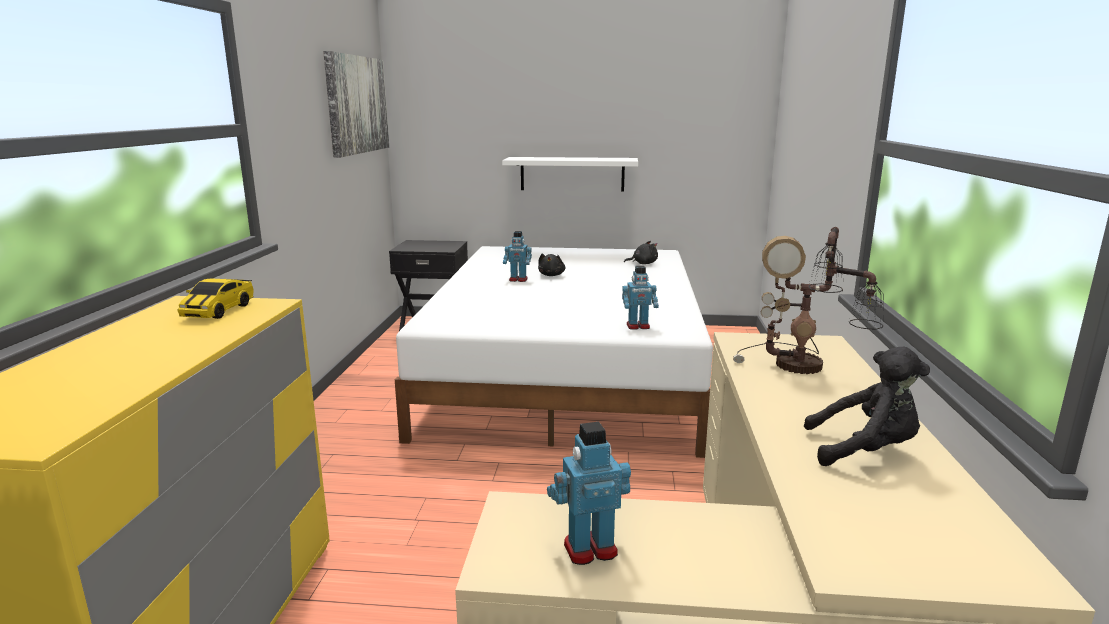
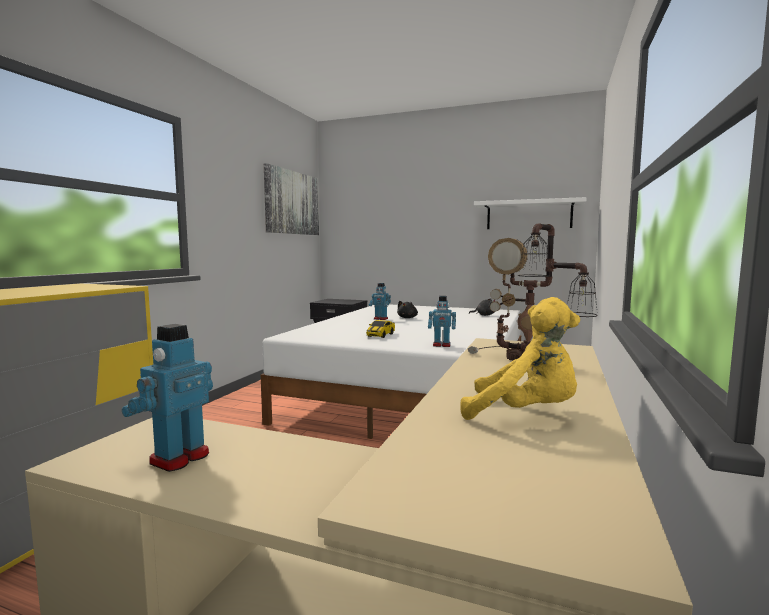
camera: 15 degrees right, 10 degrees down
(219, 310) = (84, 287): toy car -> toy car (381, 335)
(572, 174) = (440, 253): white shelf -> white shelf (528, 215)
(589, 548) = (178, 458): toy robot -> toy robot turned 60 degrees counterclockwise
(864, 451) = (525, 414): black plush toy -> yellow plush toy

